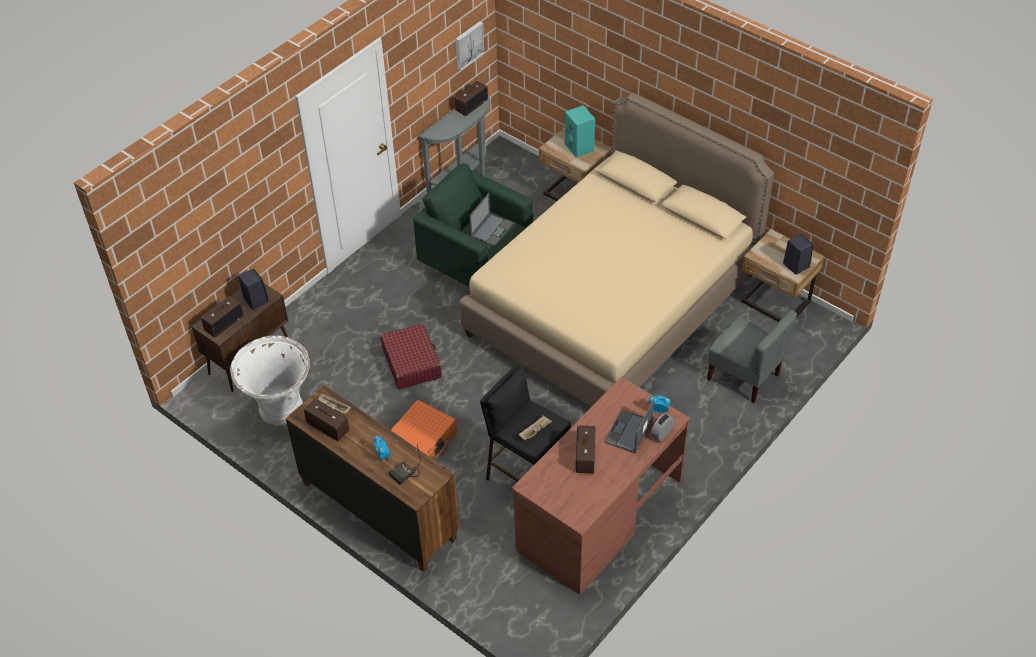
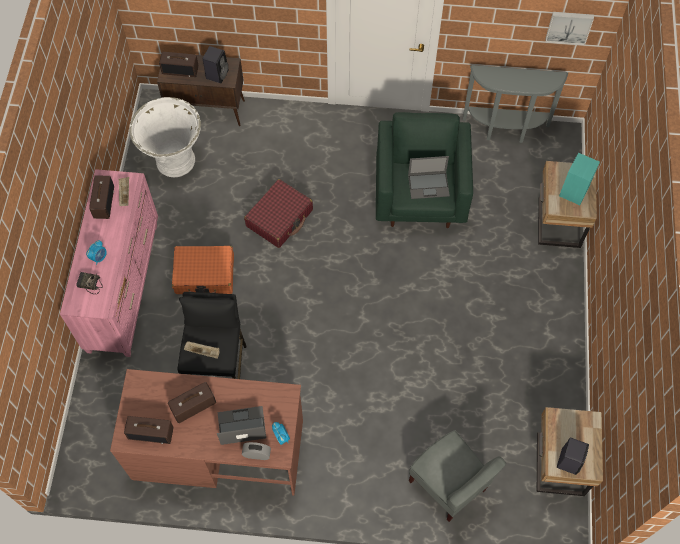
camera: 55 degrees right, 15 degrees up
(379, 510) = (124, 286): brown dresser -> pink dresser
(471, 105) = (540, 78): radio -> radio (151, 432)
(612, 304) = (452, 327): beige bed -> none
(744, 376) = (448, 485): grey chair -> grey chair turned 45 degrees counterclockwise

